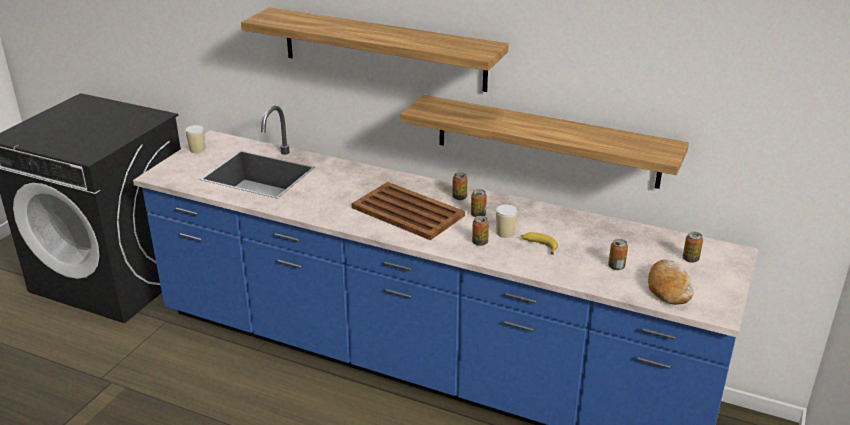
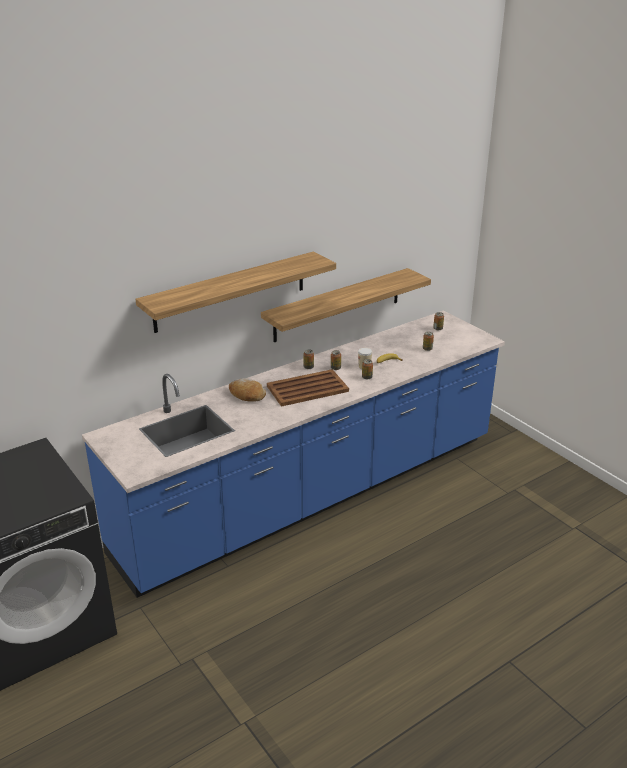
camera: 60 degrees left, 0 degrees up
(197, 149) = (111, 447): cup -> none
(668, 288) = (458, 343): bread -> bread (247, 395)

